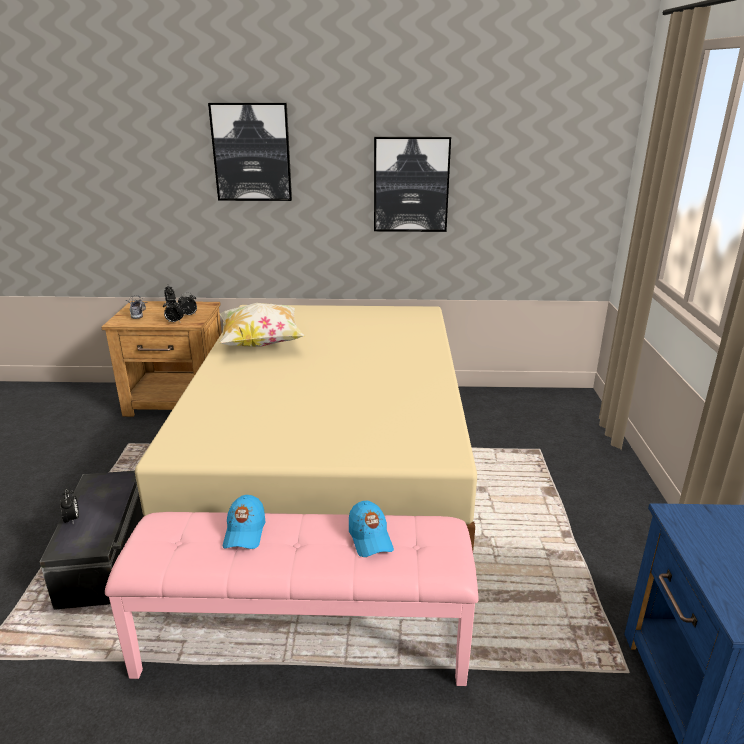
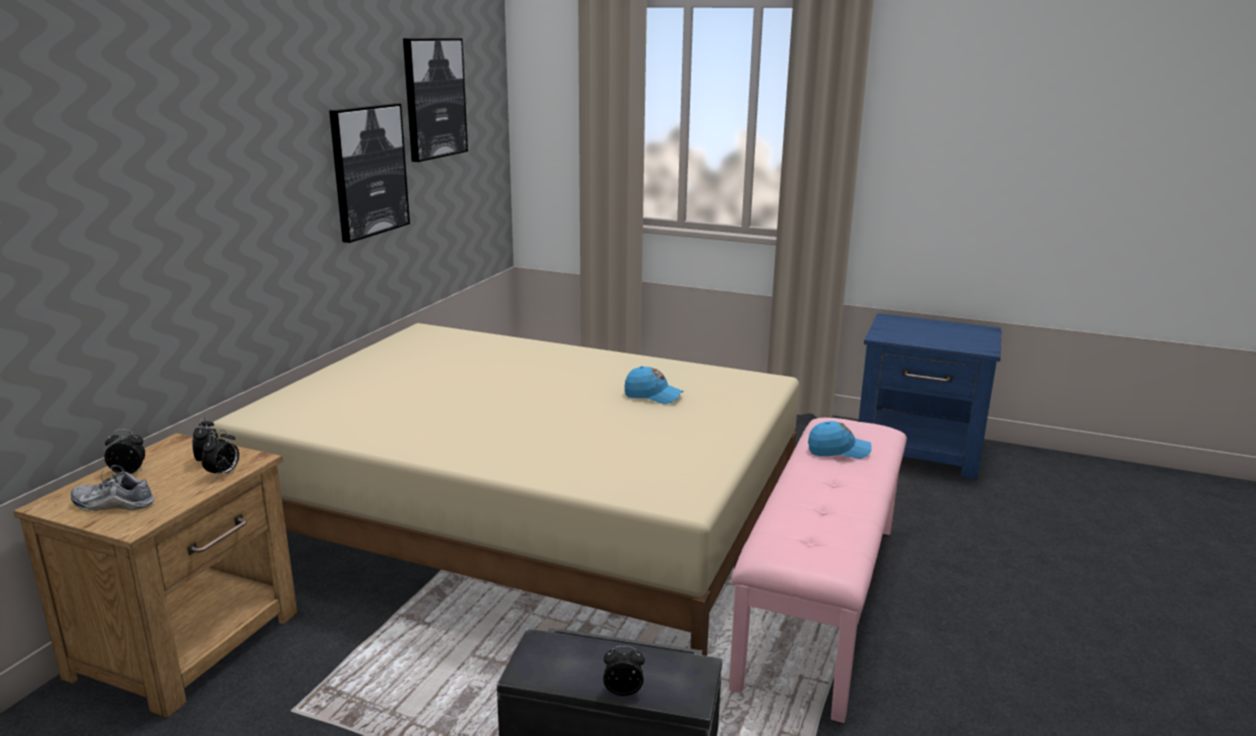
camera: 70 degrees left, 5 degrees down
(245, 532) = (809, 504): blue cap -> blue cap (653, 396)
(252, 152) = (192, 153): picture -> picture (434, 98)
(261, 343) = (407, 423): pillow -> none

